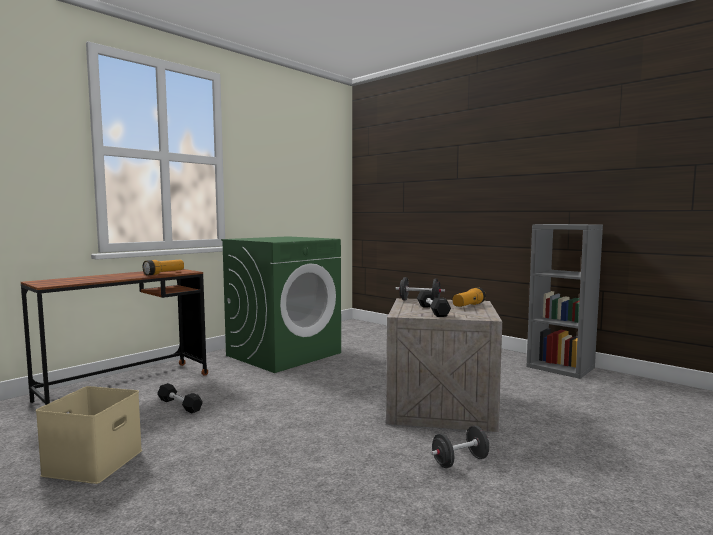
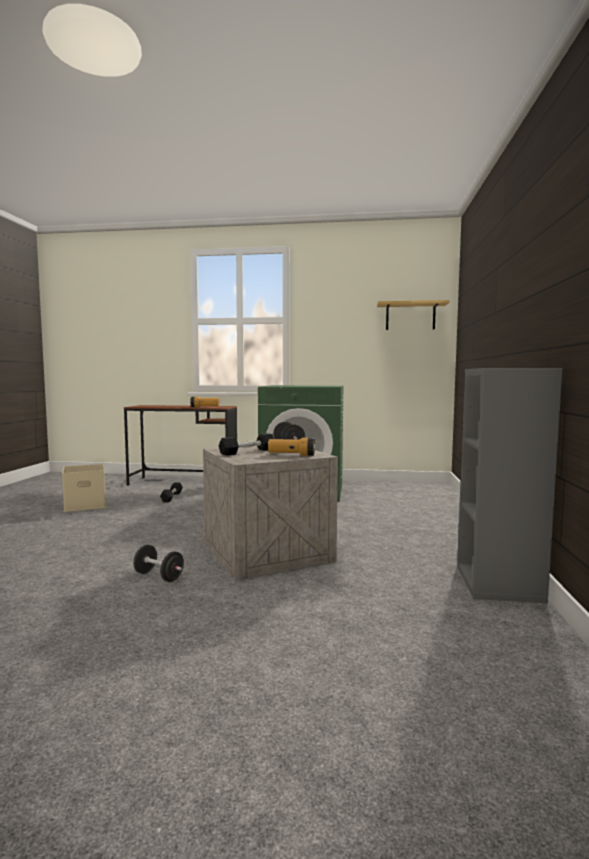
camera: 55 degrees right, 0 degrees up
(324, 169) = (410, 316): none -> shelf

